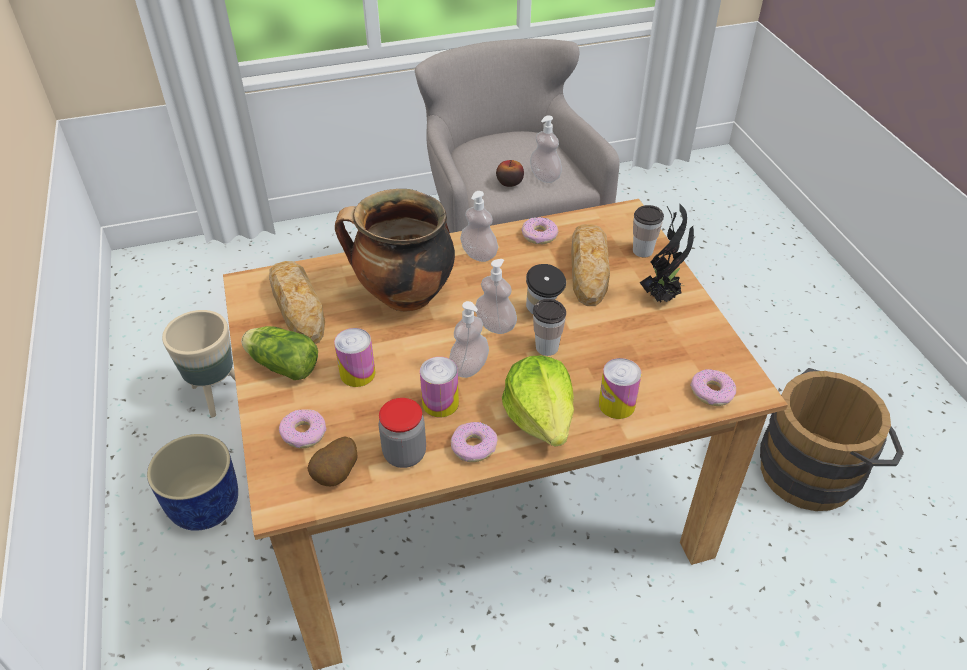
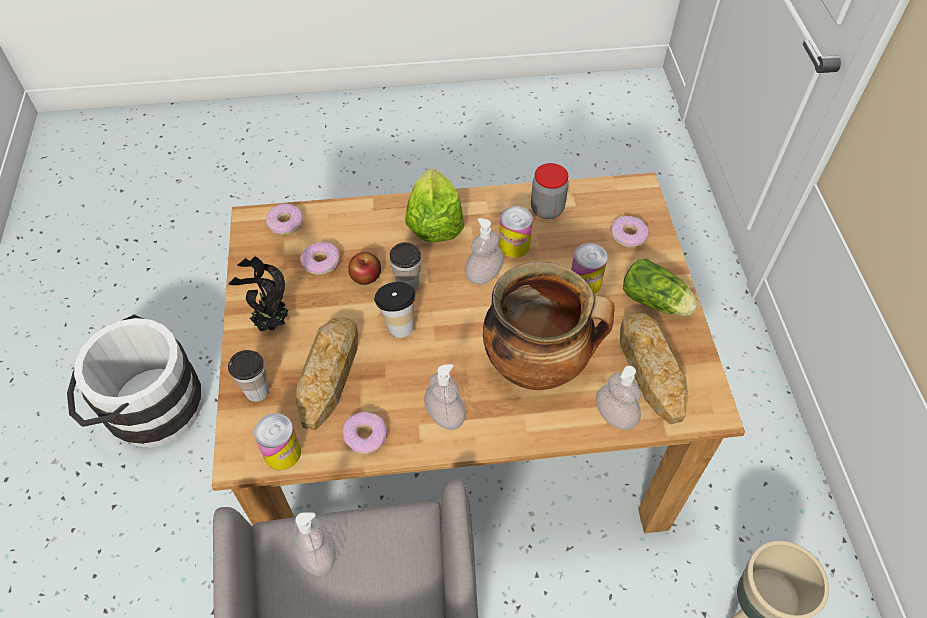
camera: 170 degrees left, 10 degrees up
(204, 505) = (728, 466): blue planter -> none
(337, 475) = (599, 201): potato -> none
(473, 446) = (493, 207): donut -> donut (321, 262)
(495, 325) = (449, 315): soap dispenser -> soap dispenser (615, 415)
(509, 182) = (371, 550): apple -> apple (366, 276)
(616, 404) = (368, 224): can -> can (282, 452)
(816, 470) = (147, 408): brown bucket -> white bucket

